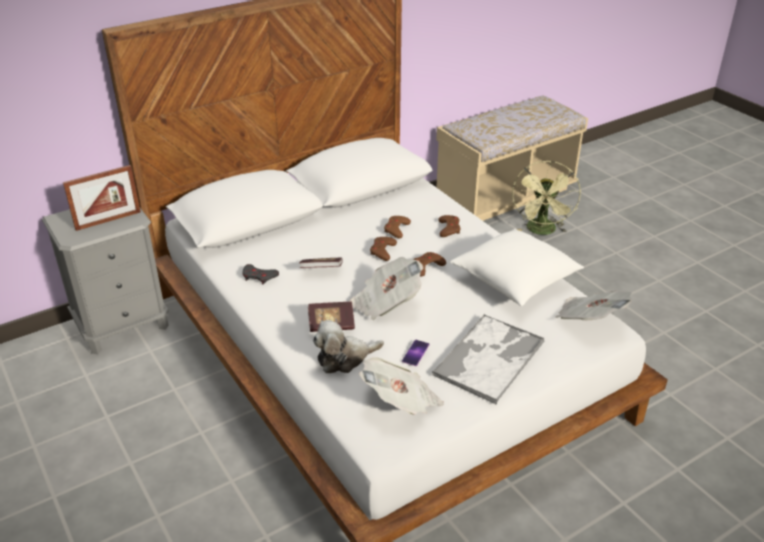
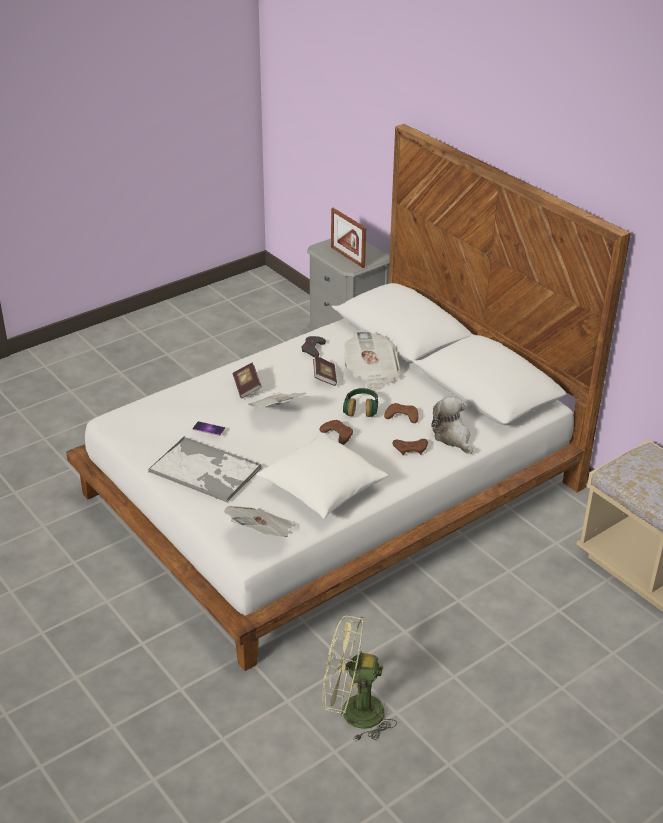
camera: 85 degrees right, 0 degrees up
(344, 358) = (207, 397): plush toy -> plush toy (453, 437)
(382, 251) = (361, 409): brown game controller -> headphones
(401, 402) = (153, 425): newspaper -> newspaper (371, 374)
(542, 231) = (589, 617): green fan -> green fan (352, 713)

